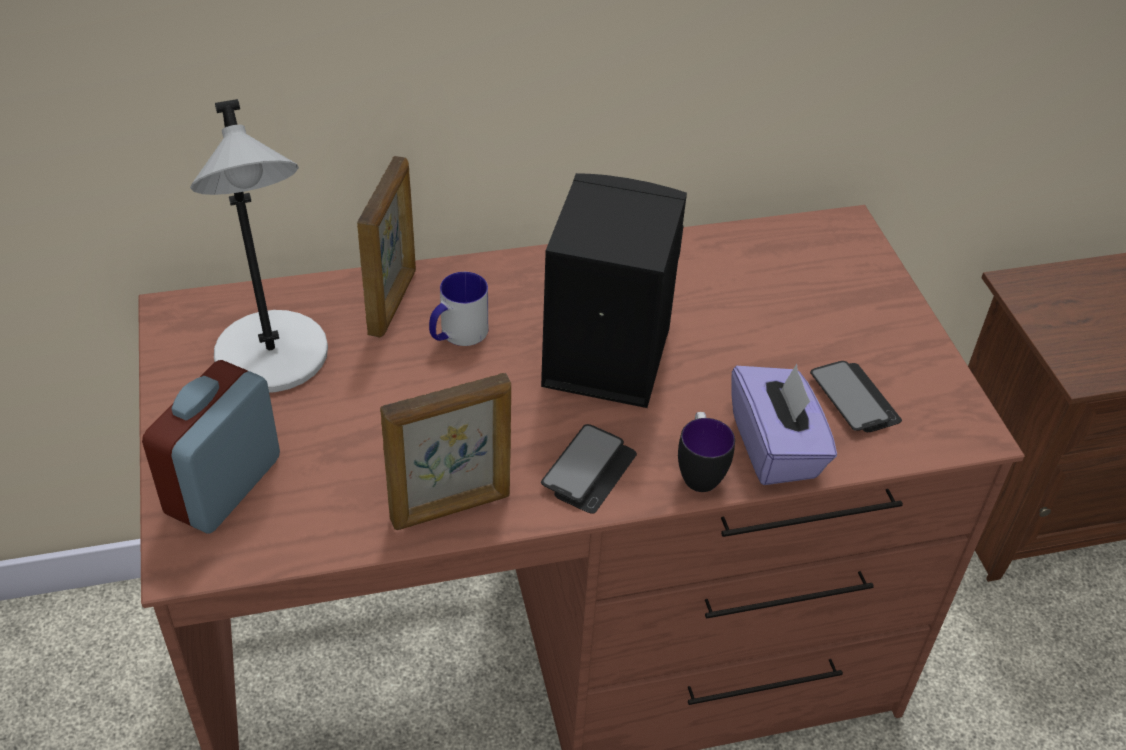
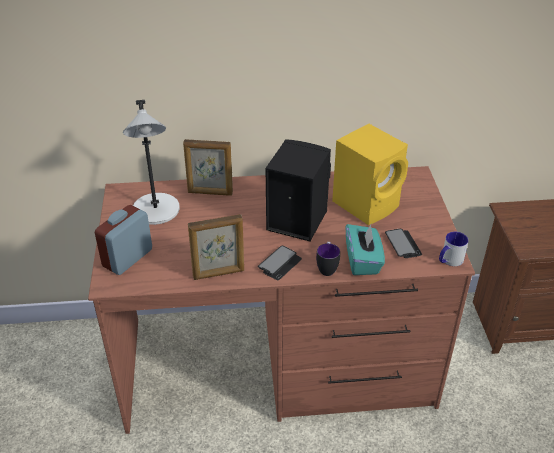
camera: 10 degrees right, 5 degrees down
(393, 302) = (210, 193): picture frame -> picture frame turned 75 degrees clockwise
(457, 334) = (235, 207): mug -> mug (449, 260)
(755, 304) = (367, 203): none -> yellow speaker
(775, 447) = (363, 261): purple tissue box -> turquoise tissue box

